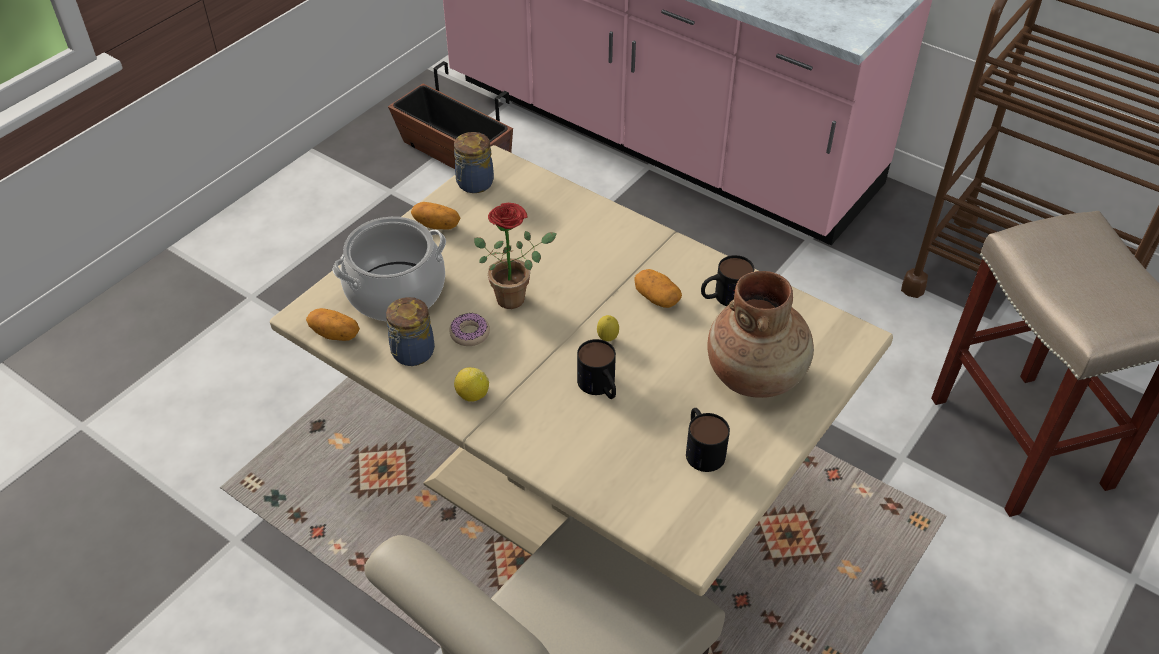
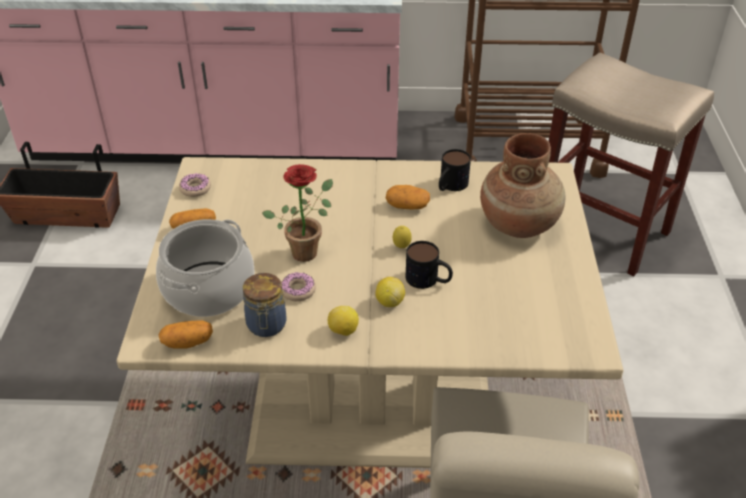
camera: 35 degrees left, 5 degrees down
(473, 184) = (195, 189): jar -> donut
(541, 389) = (389, 302): none -> lemon
(701, 448) = (533, 284): mug -> none

